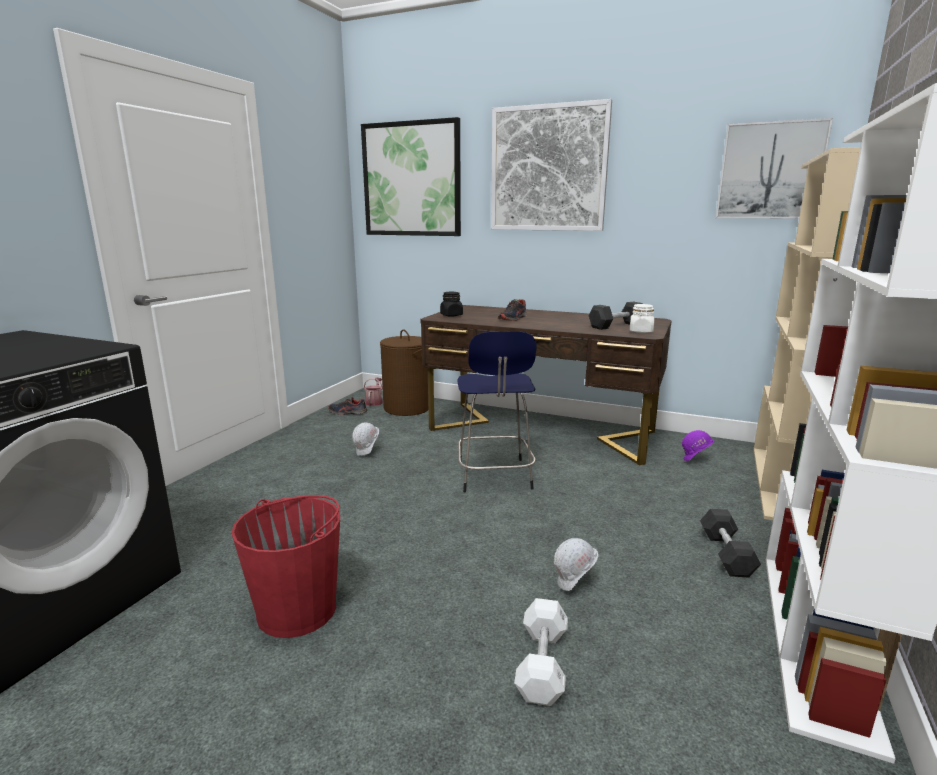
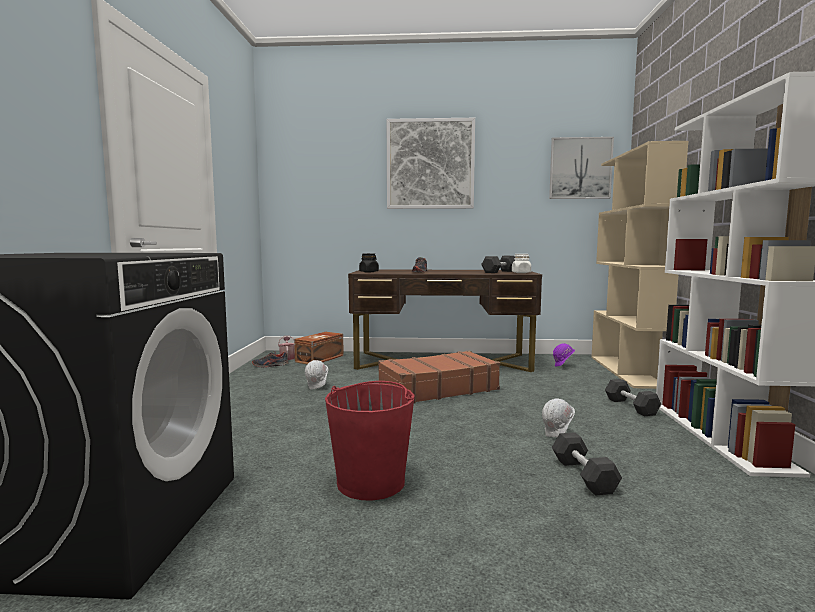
camera: 20 degrees left, 10 degrees down
(407, 408) = (320, 358): brown laundry basket -> brown storage box
(411, 180) = (316, 170): picture -> none
(494, 476) = (437, 389): blue stool -> brown suitcase
(542, 664) = (583, 475): white dumbbell -> black dumbbell

